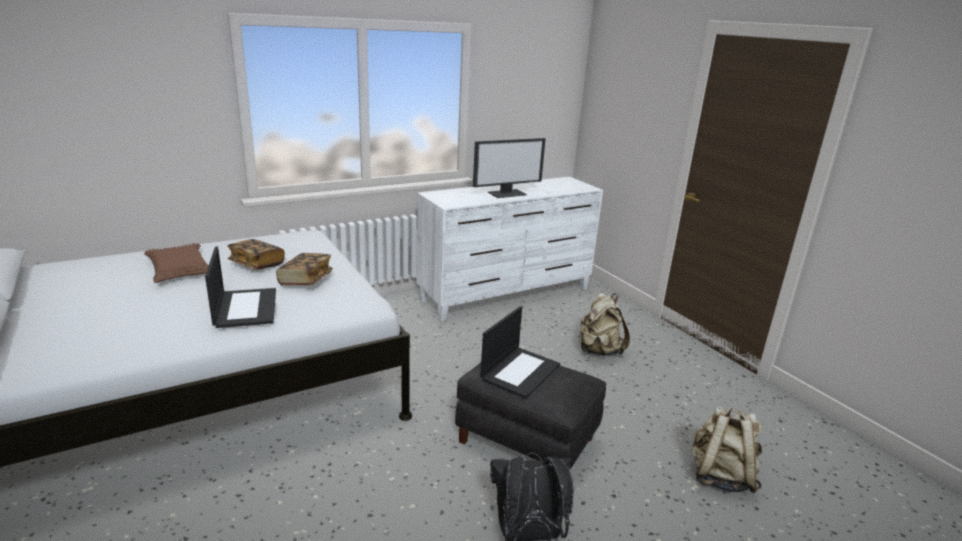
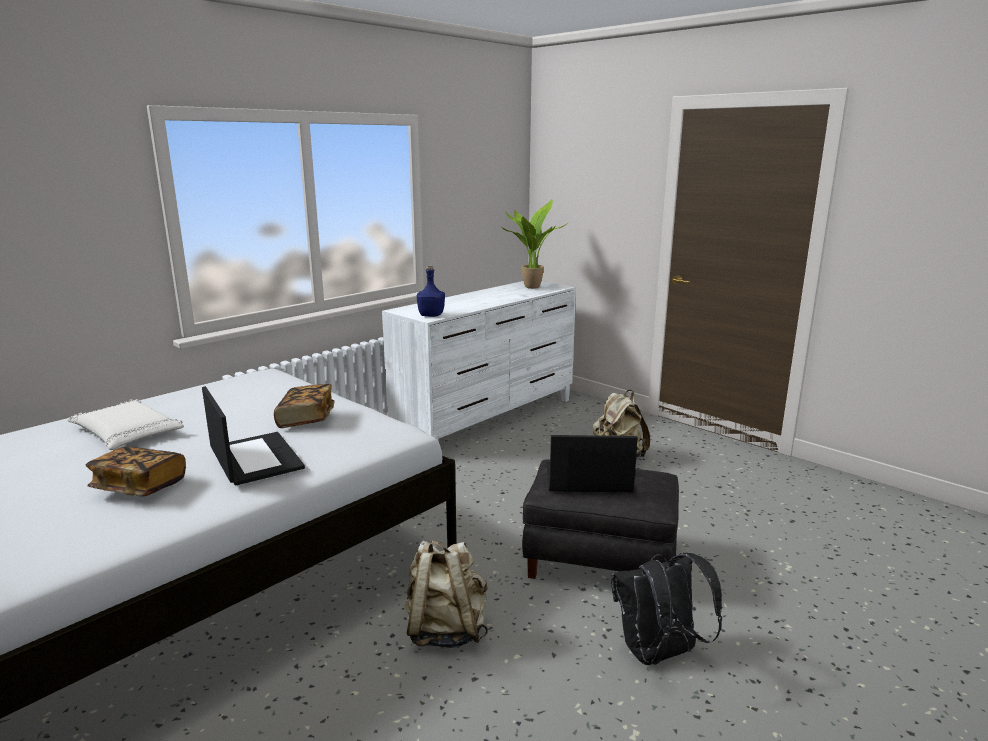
camera: 15 degrees left, 5 degrees down
(179, 268) = (126, 431): brown pillow -> white pillow
(257, 264) = (228, 412): book -> book (140, 486)
(452, 202) = (431, 315): none -> blue bottle
(507, 193) = (482, 301): monitor -> none
(520, 371) = (587, 479): laptop -> laptop turned 105 degrees counterclockwise
(562, 184) = (530, 287): none -> potted plant
(719, 476) = (804, 552): beige backpack -> beige backpack (446, 630)

